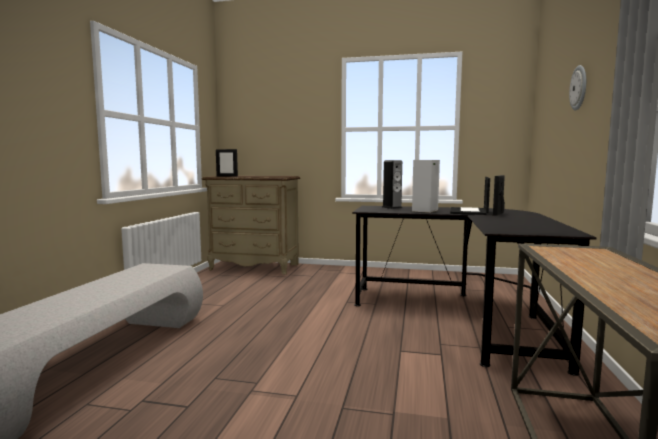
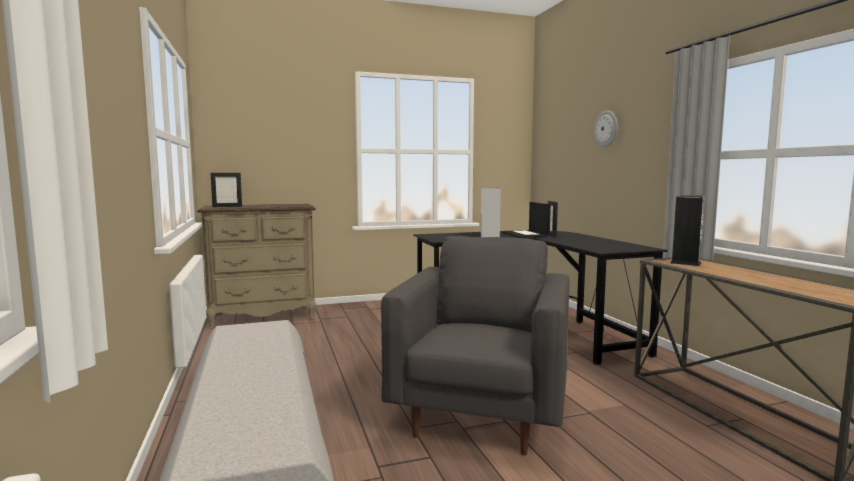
camera: 30 degrees left, 0 degrees up
(286, 383) = (481, 414): none -> grey armchair
(392, 207) = (450, 235): speaker -> speaker (685, 263)

